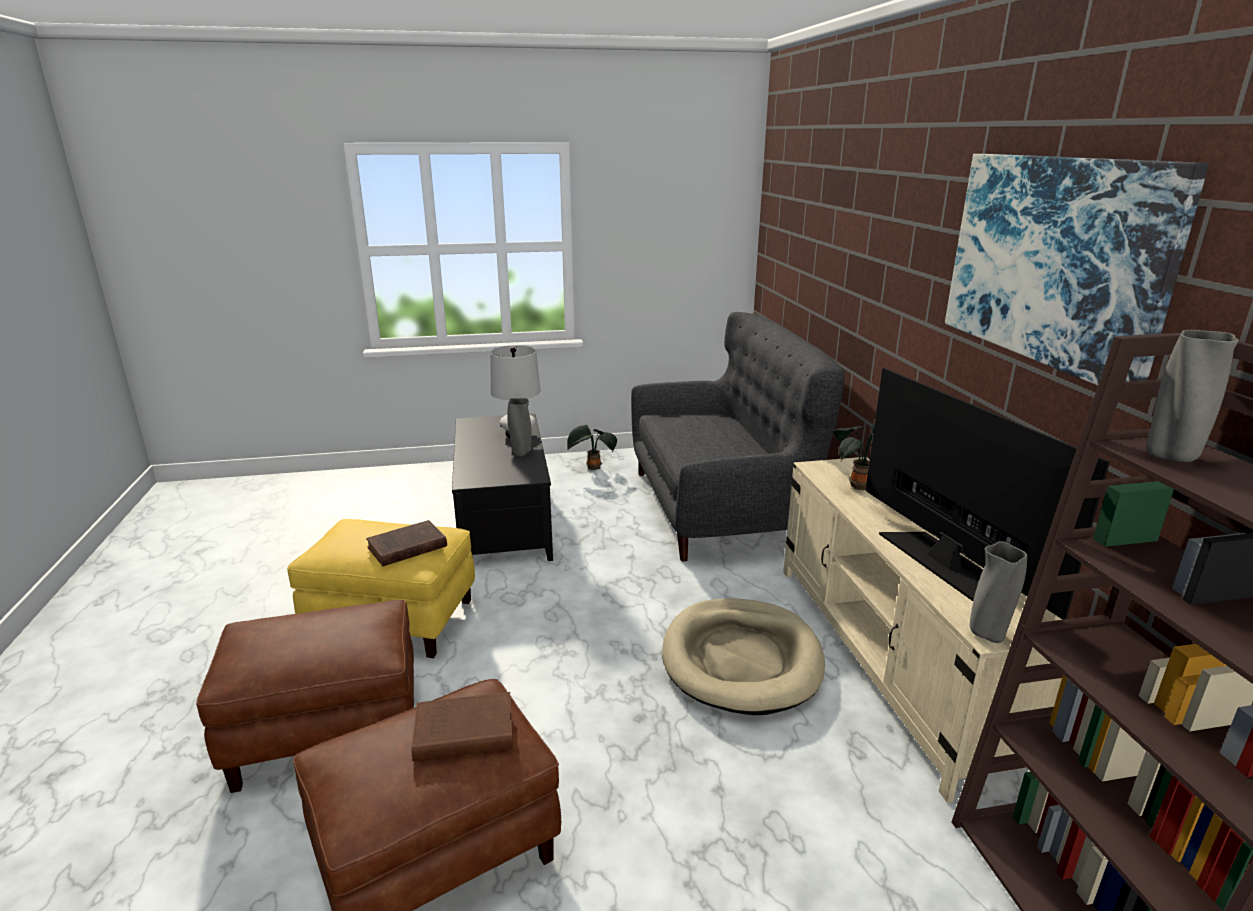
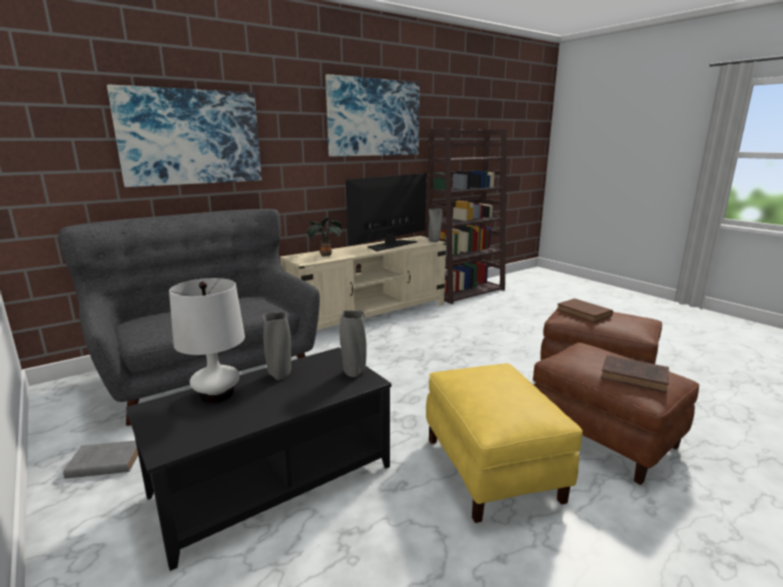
camera: 115 degrees left, 5 degrees down
(405, 548) = (492, 377): brown book -> brown book (636, 377)
(592, 468) = (103, 463): potted plant -> grey book
(741, 660) = (401, 340): beige dog bed -> none
(838, 247) = (191, 137): none -> picture
(1170, 457) = (453, 158): grey vase -> grey vase (354, 373)

